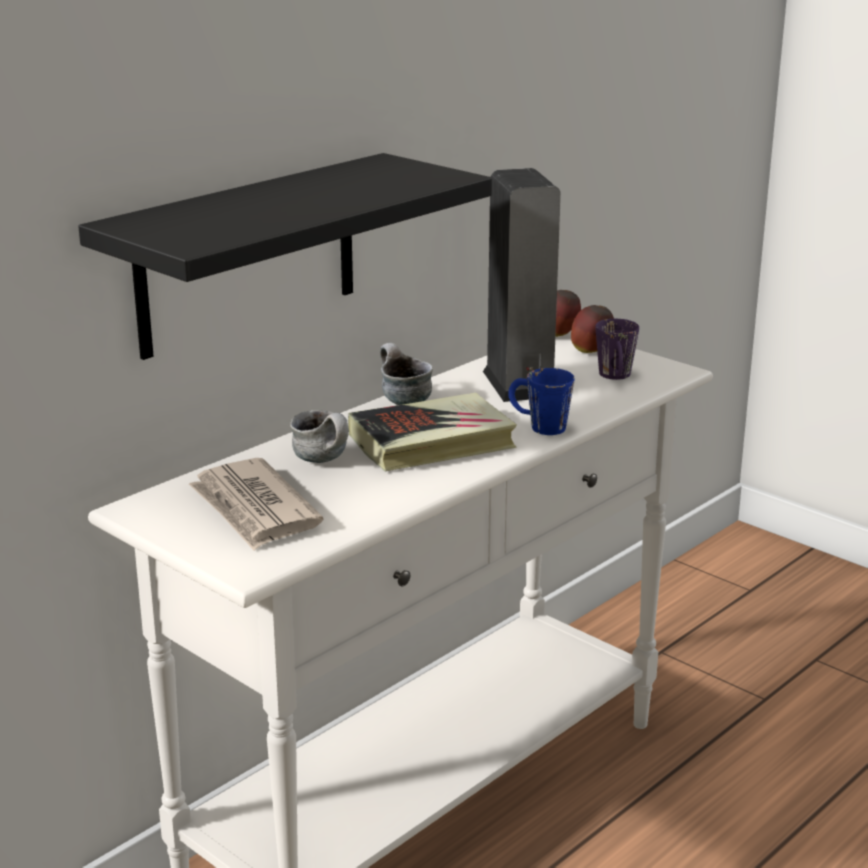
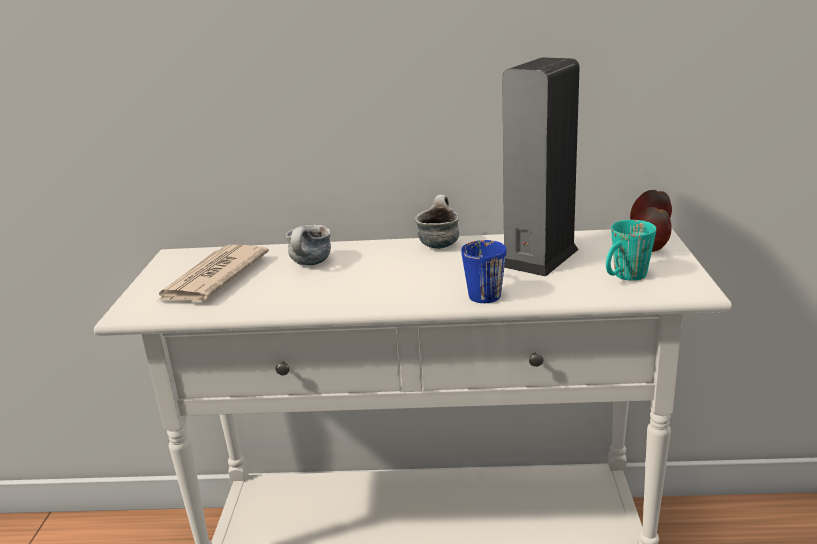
camera: 50 degrees right, 0 degrees up
(248, 255) = (304, 97): black shelf -> none
(432, 442) = (390, 276): book -> none
(616, 378) = (624, 278): purple mug -> turquoise mug

